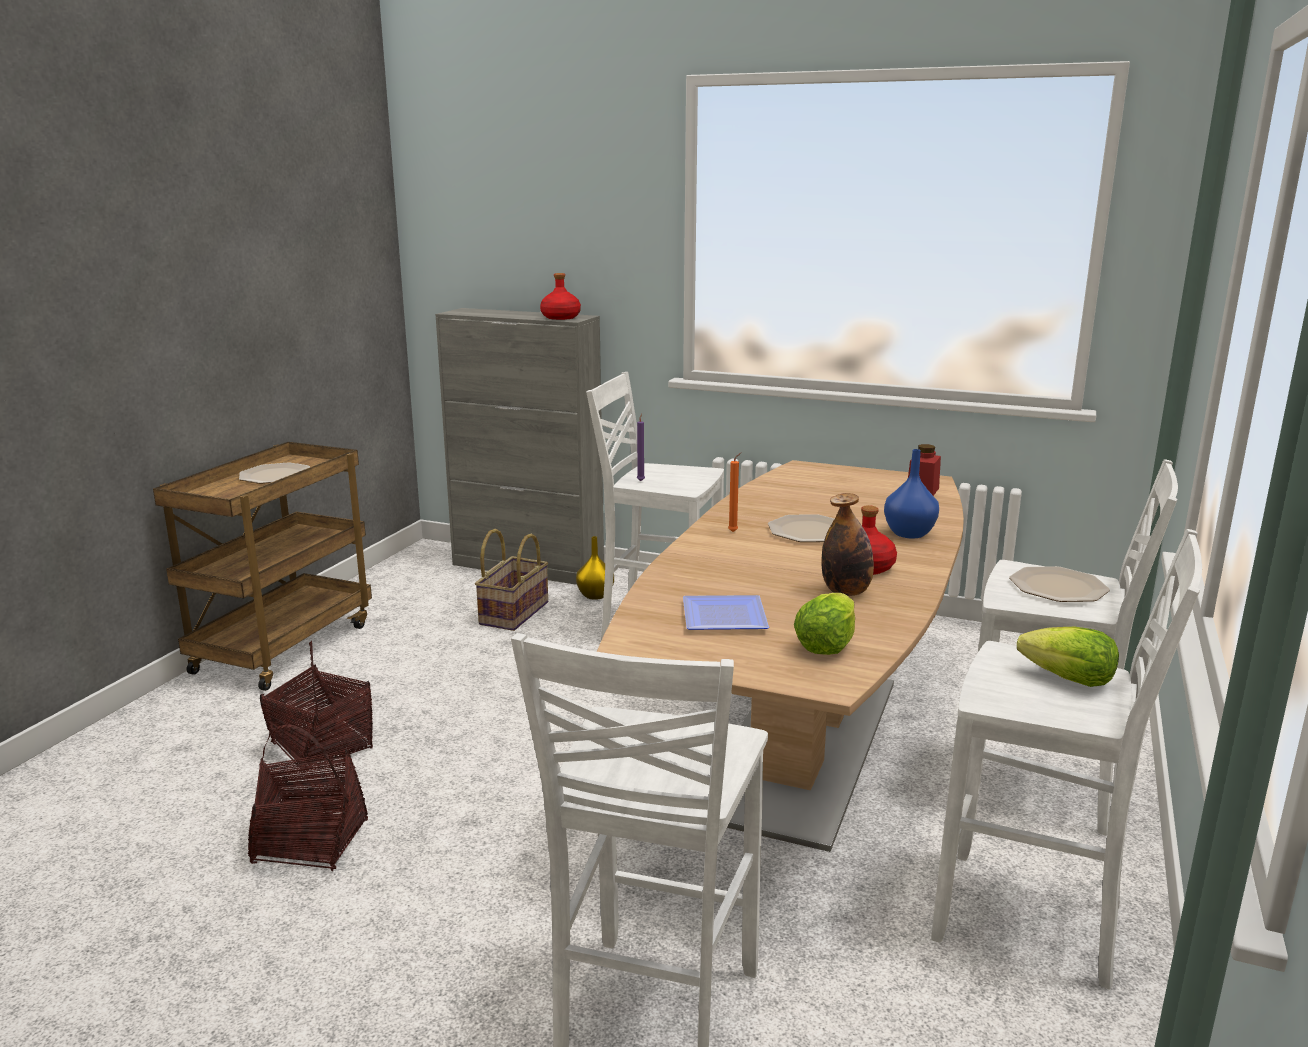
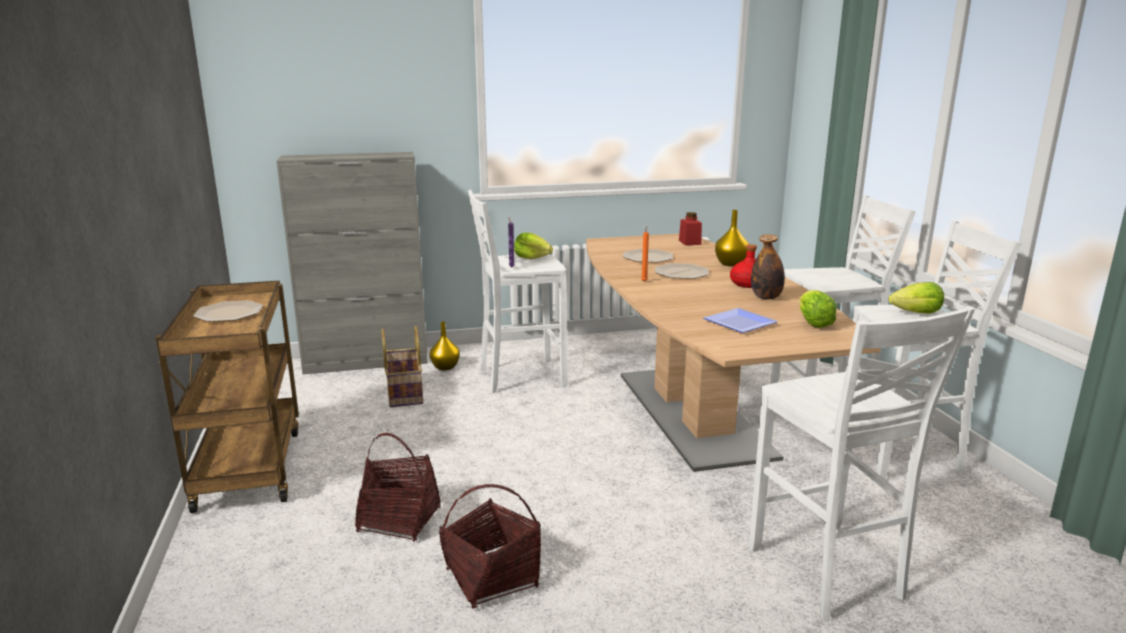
camera: 35 degrees left, 0 degrees up
(560, 317) = (390, 155): red bottle -> none
(687, 474) = (532, 258): none -> lettuce
(908, 533) = (730, 264): blue vase -> yellow vase
(1058, 587) = (832, 276): plate -> plate (648, 257)

